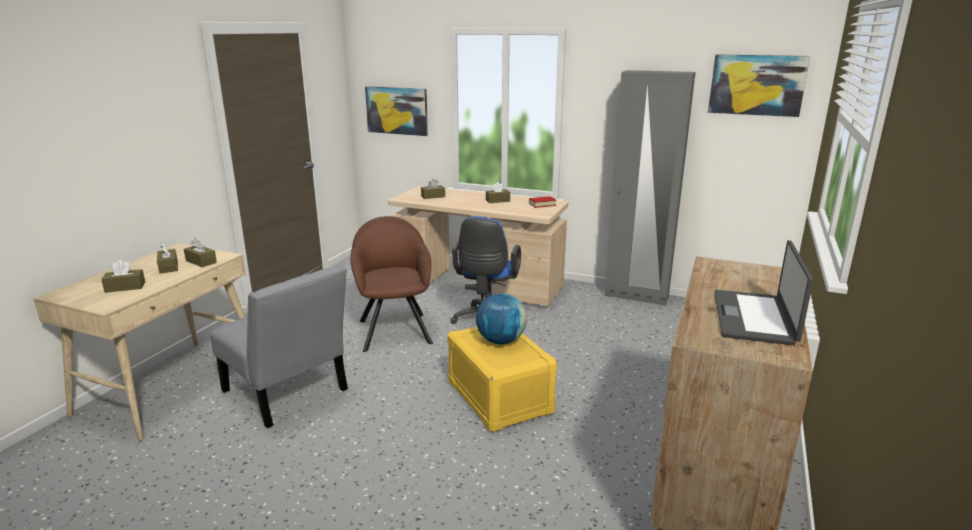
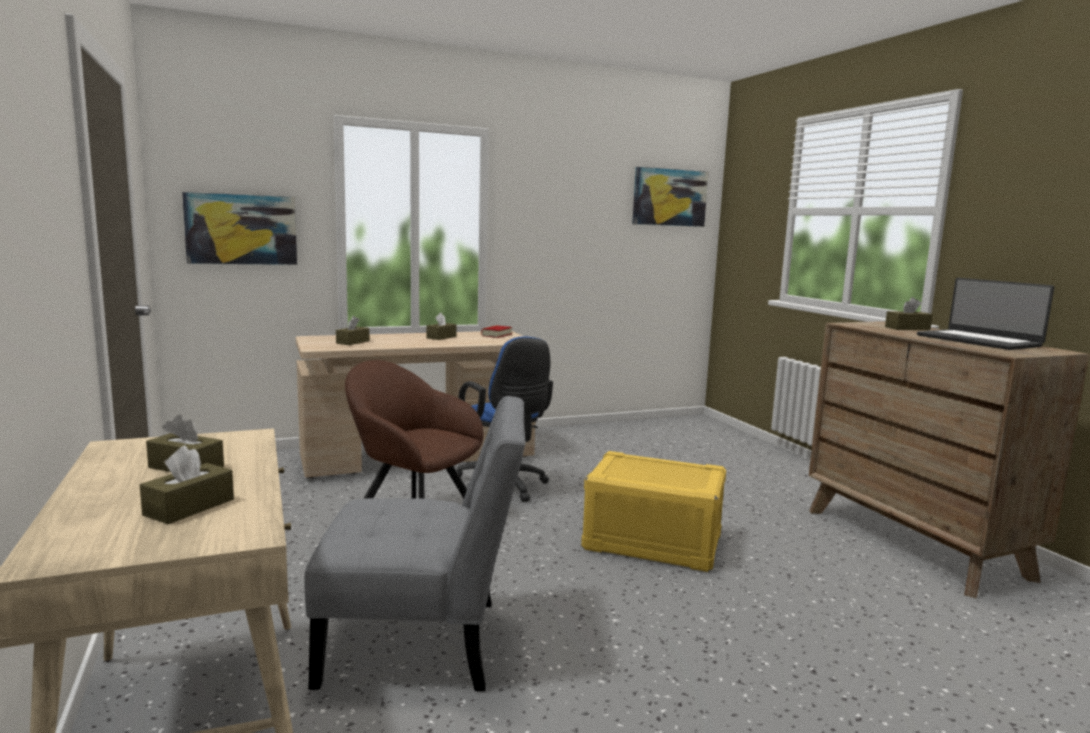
camera: 45 degrees left, 10 degrees down
(201, 261) = (230, 449): brown tissue box -> brown tissue box (907, 328)
(501, 341) = (648, 469): globe -> none
(636, 296) = (585, 429): grey wardrobe -> none

